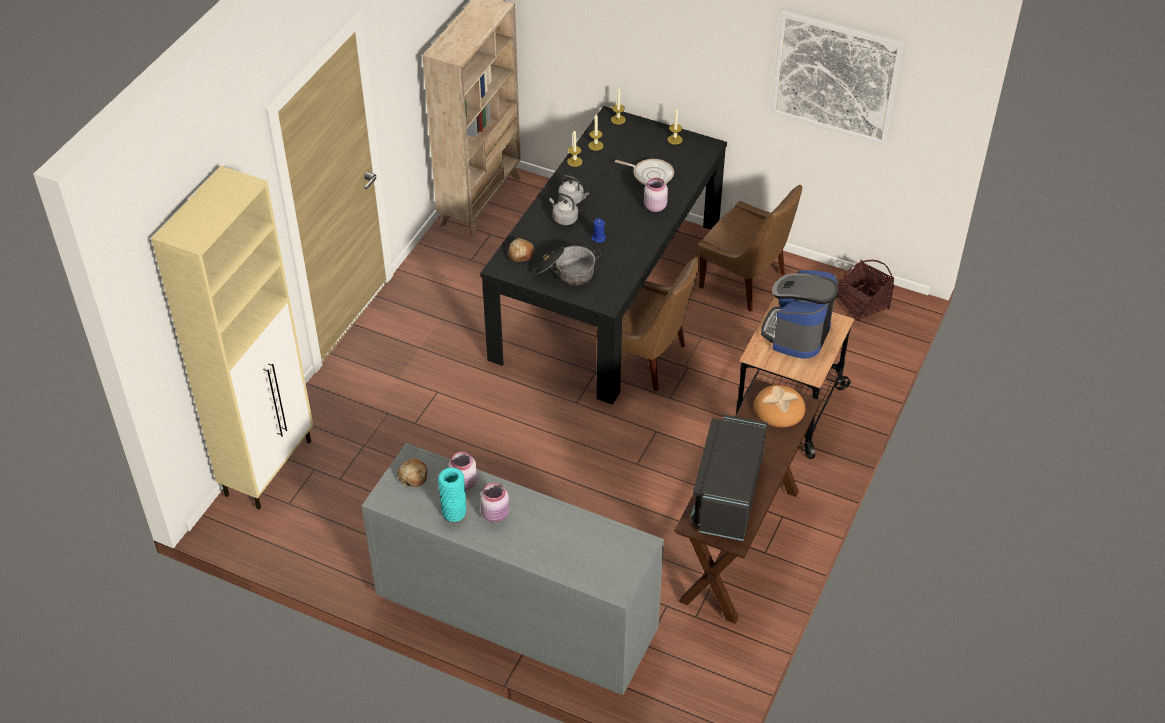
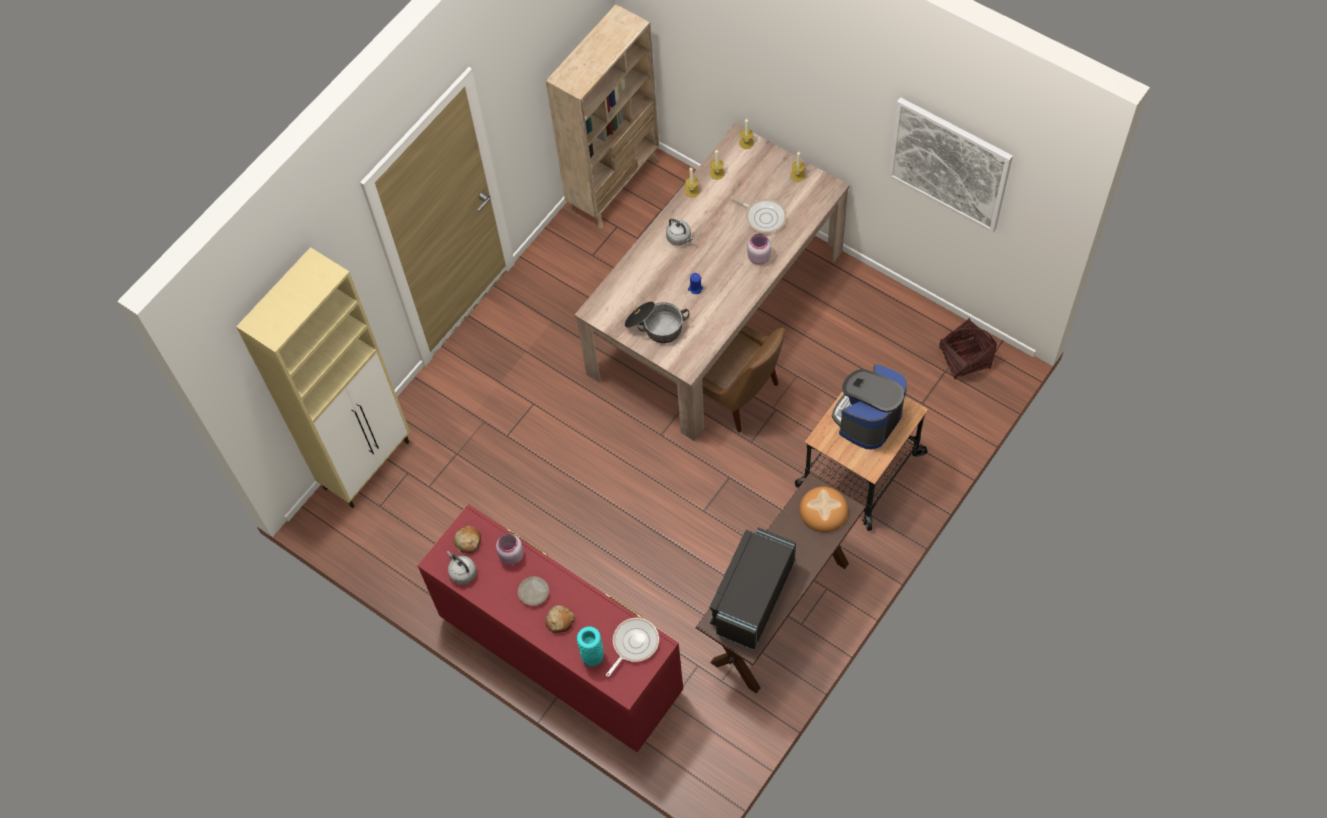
camera: 15 degrees right, 15 degrees up
(454, 512) = (497, 585): turquoise vase -> turquoise vase (592, 655)
(496, 514) = (534, 593): pink jar -> beige plate
(515, 616) = (560, 654): grey dresser -> red dresser
(520, 254) = (617, 297): bread -> bread (559, 621)
(564, 218) = (667, 260): grey kettle -> grey kettle (462, 572)
(607, 293) = (716, 312): black dining table -> beige dining table
(615, 546) = (633, 643): none -> frying pan
(745, 282) = (854, 317): brown chair -> none

